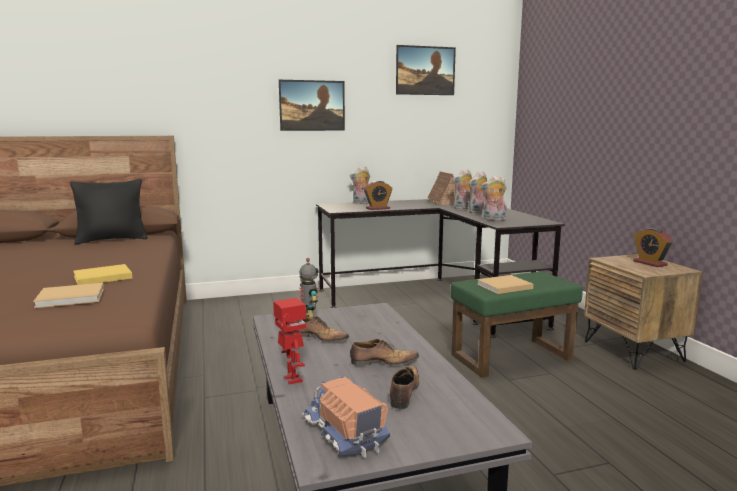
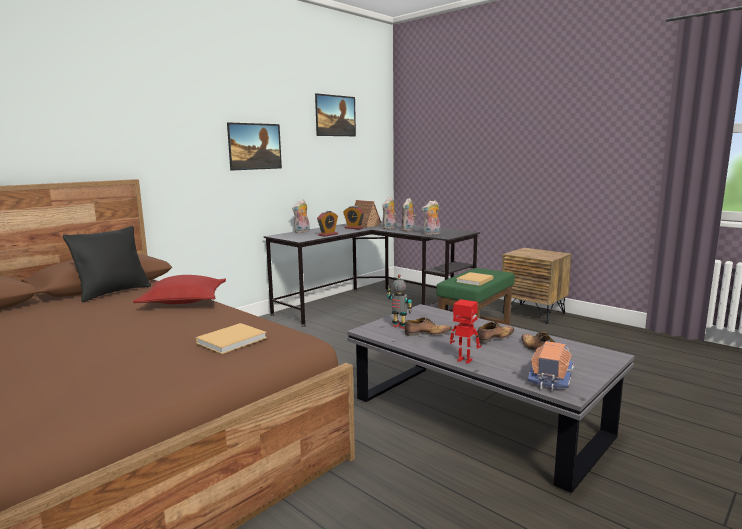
camera: 30 degrees left, 0 degrees up
(101, 277) = (206, 322): yellow book -> none
(136, 255) = (184, 301): none -> red pillow
(344, 433) = (550, 377): toy truck -> toy truck turned 90 degrees clockwise
(649, 263) = (539, 252): alarm clock -> alarm clock (354, 228)

